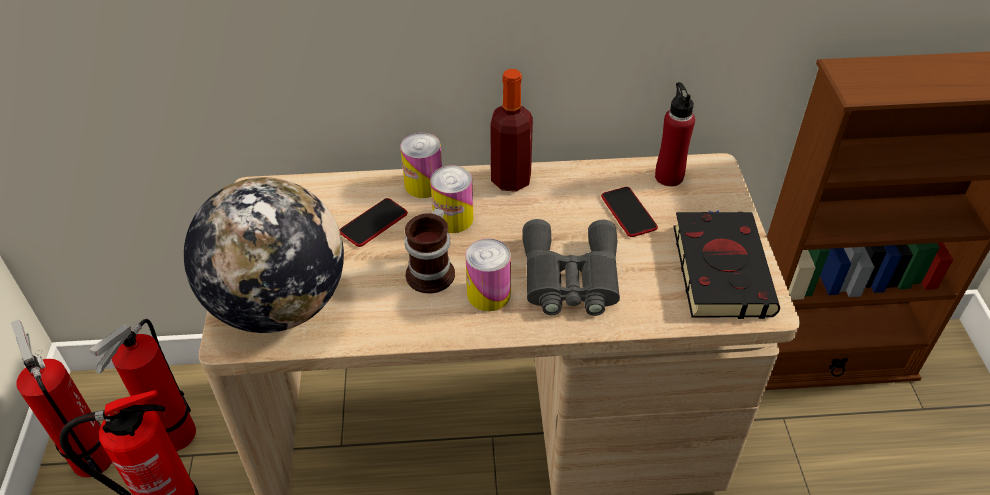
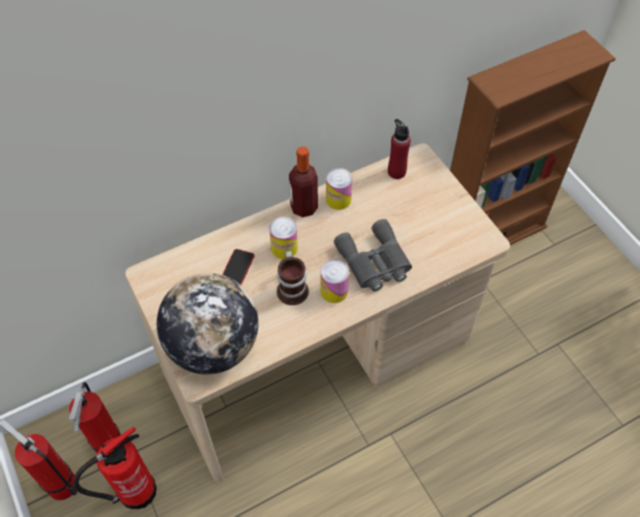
camera: 25 degrees left, 10 degrees up
(423, 185) = (251, 230): can -> can (338, 199)
(628, 212) = (385, 206): phone -> none
(720, 267) = (453, 223): black book -> none

